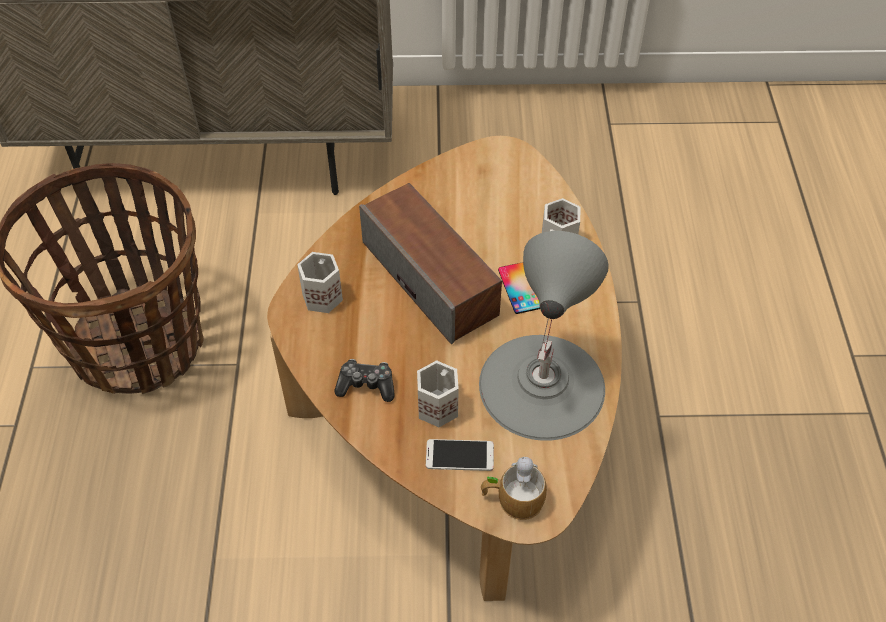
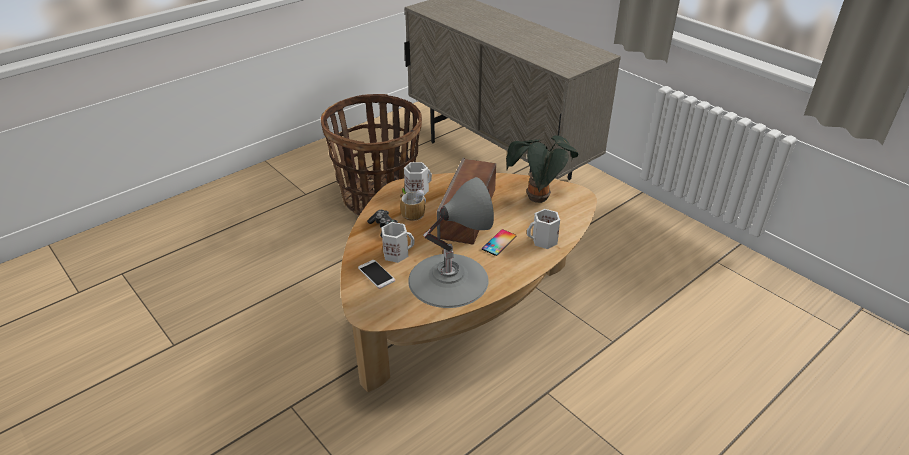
camera: 50 degrees right, 15 degrees down
(474, 193) = (538, 199): none -> potted plant
(512, 498) = (370, 303): mug -> mug (411, 212)

